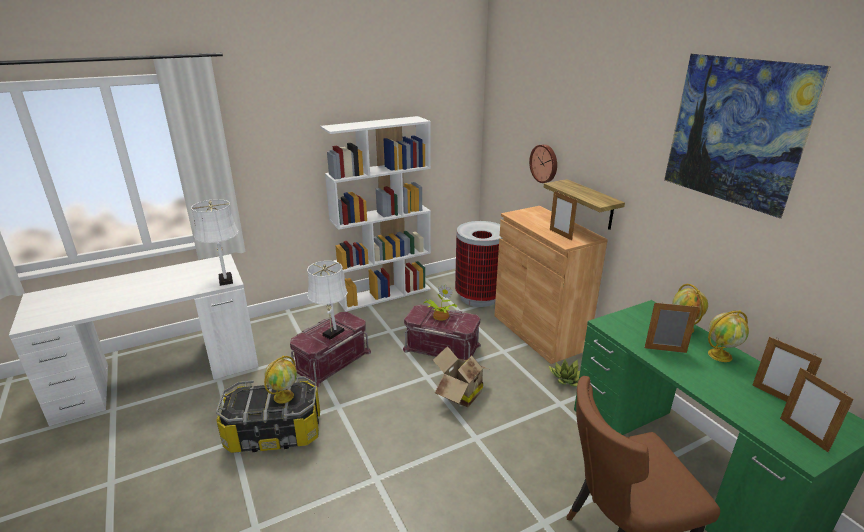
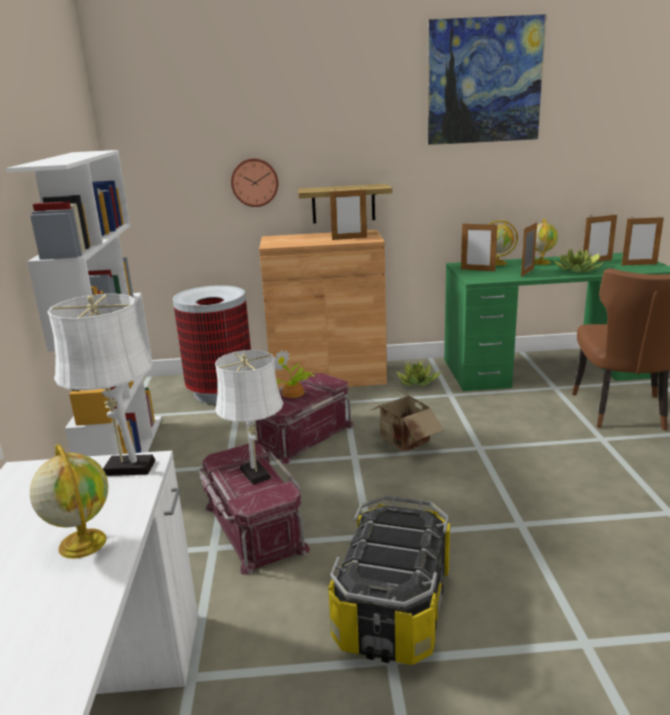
camera: 65 degrees left, 5 degrees down
(284, 396) = (396, 529): globe -> globe (81, 543)
(643, 320) = (477, 270): none -> picture frame
(714, 384) = (578, 270): none -> potted plant

